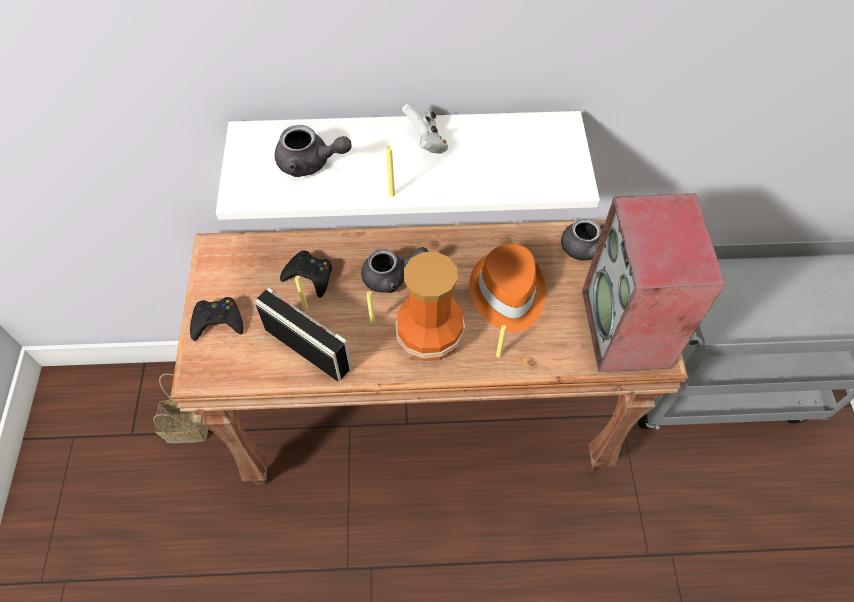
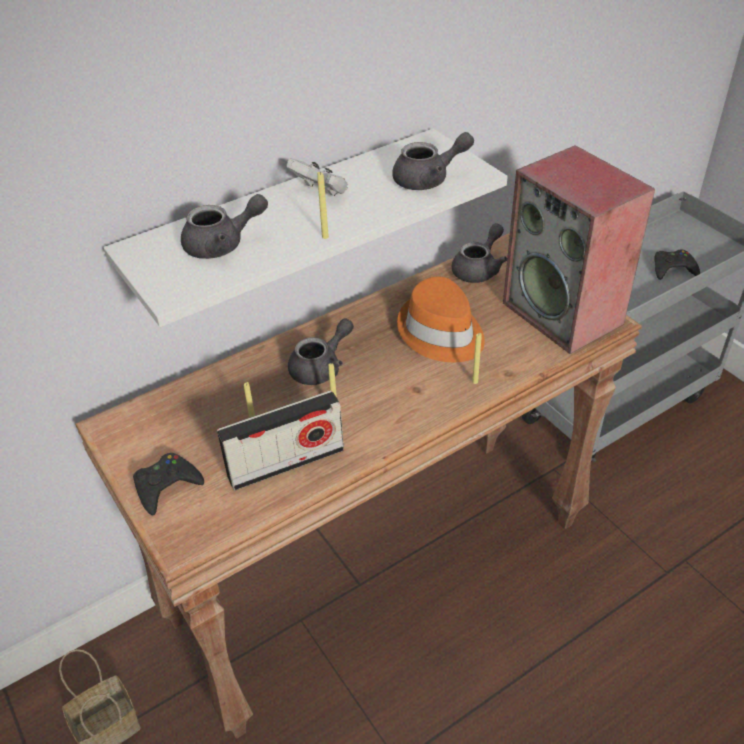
camera: 30 degrees left, 15 degrees down
(307, 348) = (286, 462): radio -> radio turned 150 degrees clockwise
(309, 276) = (236, 403): black game controller -> black game controller (673, 269)
(431, 337) = (401, 397): vase -> none
(526, 171) = (429, 179): none -> grey teapot

